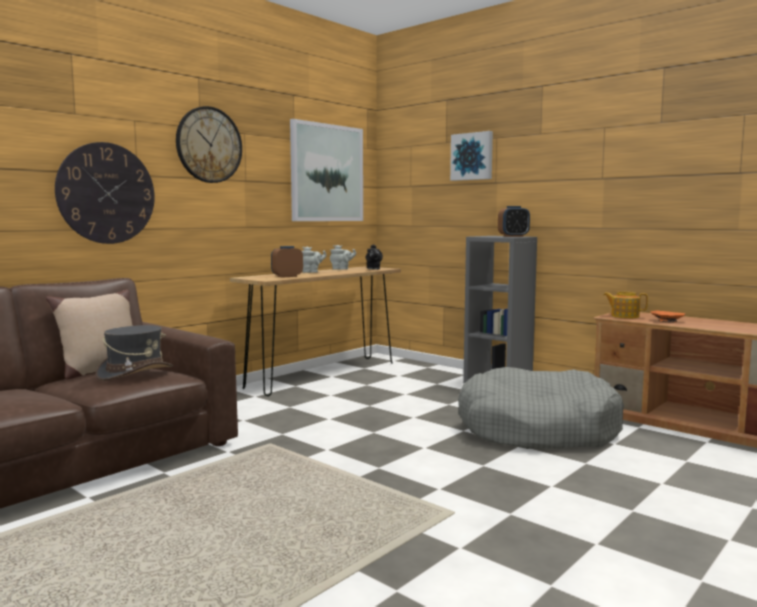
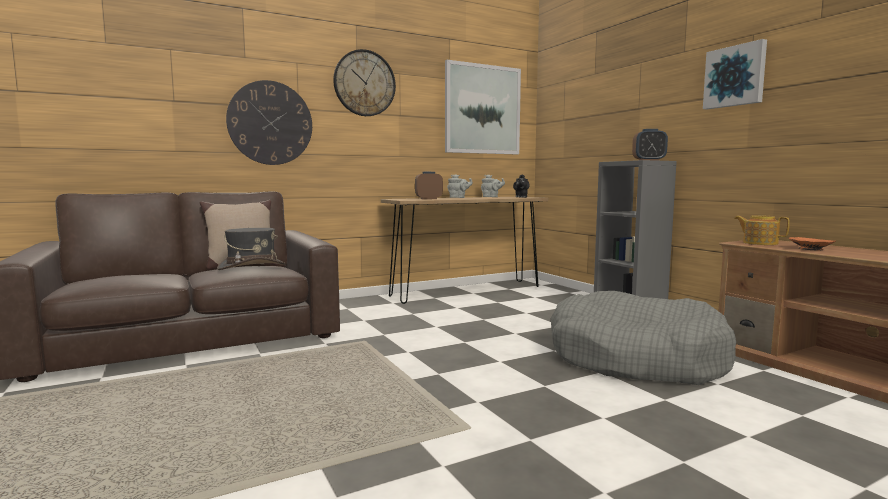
camera: 20 degrees right, 0 degrees up
(472, 156) = (617, 84): picture -> picture (735, 76)

